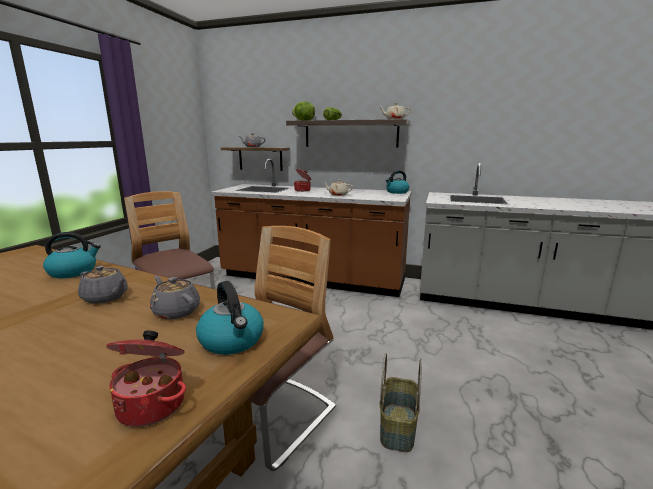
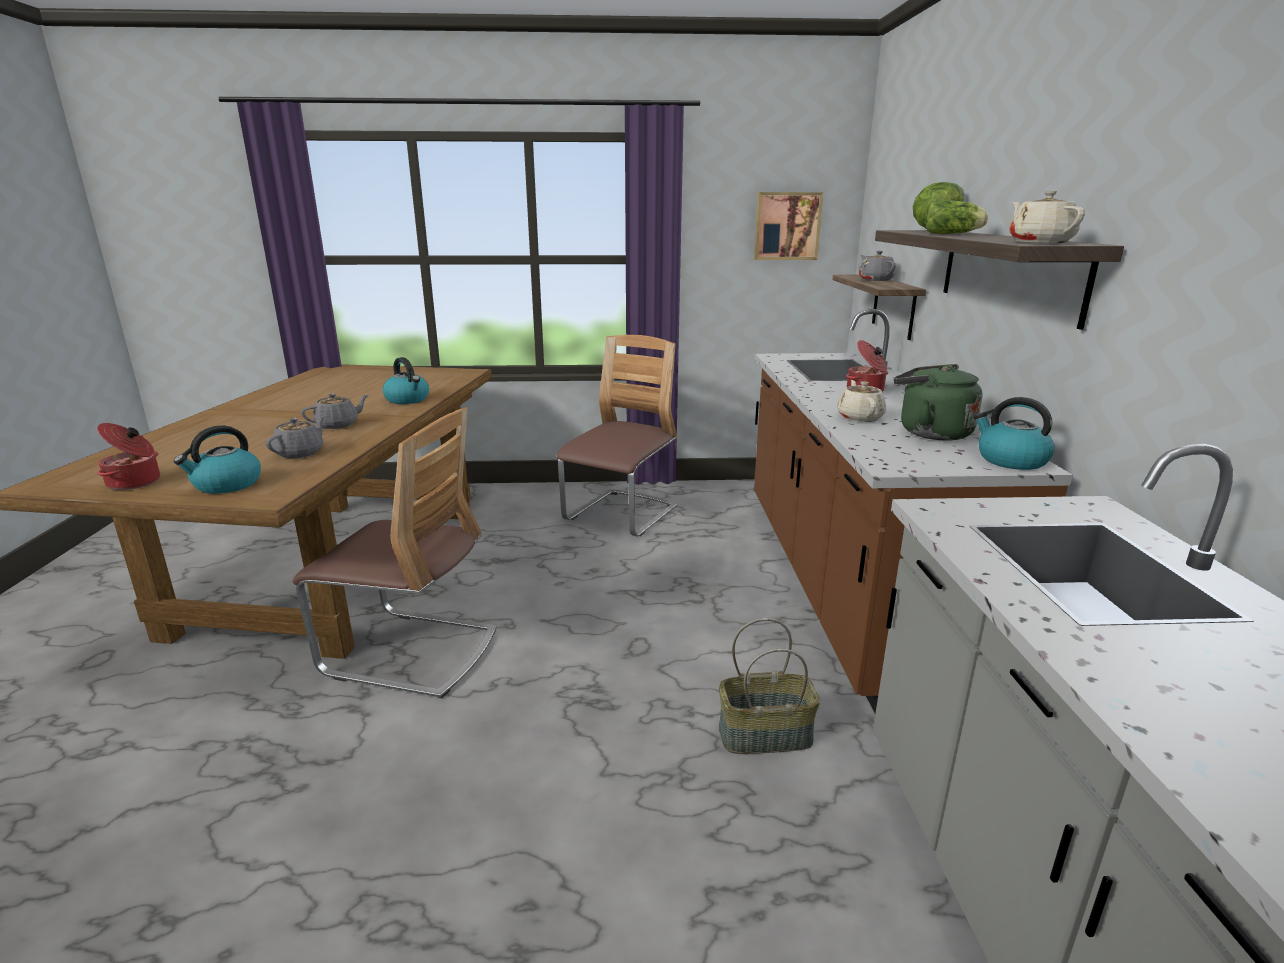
camera: 70 degrees right, 5 degrees up
(106, 298) = (338, 425): grey teapot -> grey teapot turned 135 degrees counterclockwise
(180, 123) = (787, 226): none -> picture
(363, 193) = (930, 432): none -> green kettle
(397, 426) = (406, 770): basket -> basket (765, 734)

